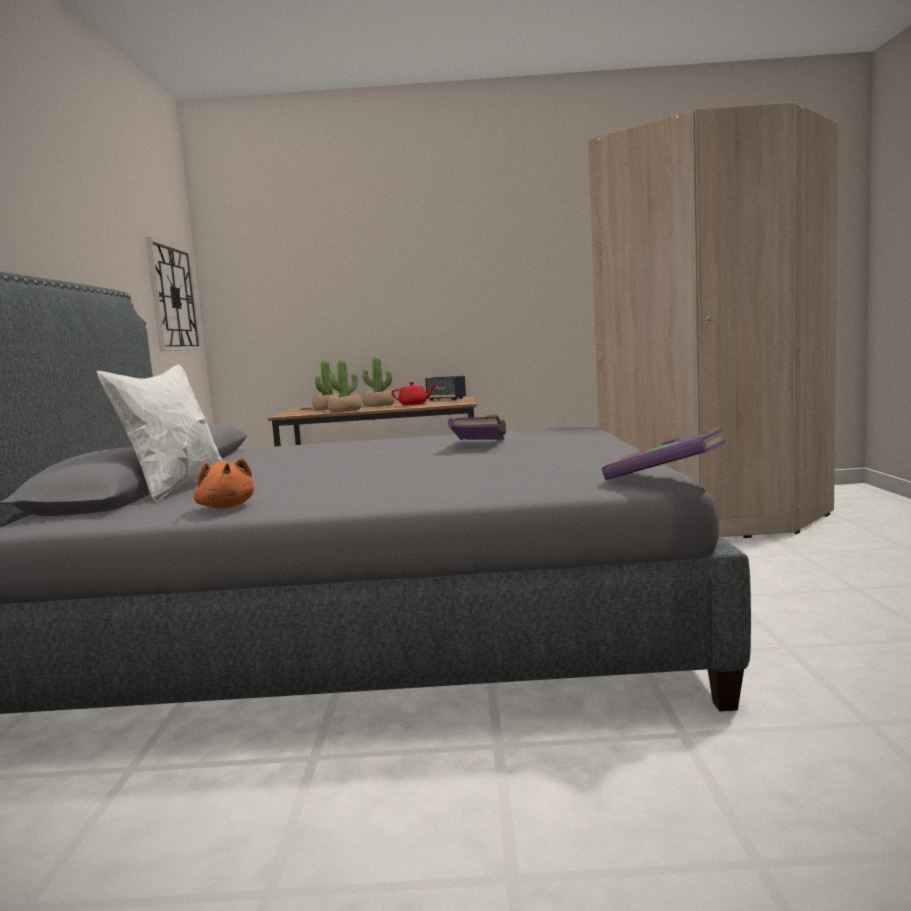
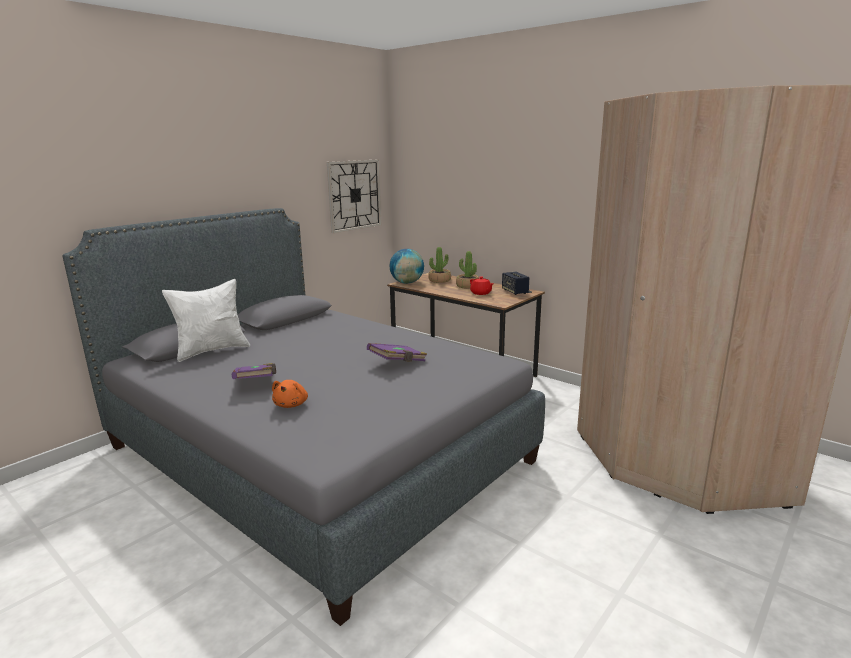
camera: 40 degrees right, 10 degrees up
(226, 507) = (177, 381): orange plush toy -> orange plush toy (291, 404)
(293, 414) = (407, 283): none -> globe
(345, 410) = (434, 288): potted plant -> none
(664, 477) = (322, 461): purple book -> purple book (256, 382)

